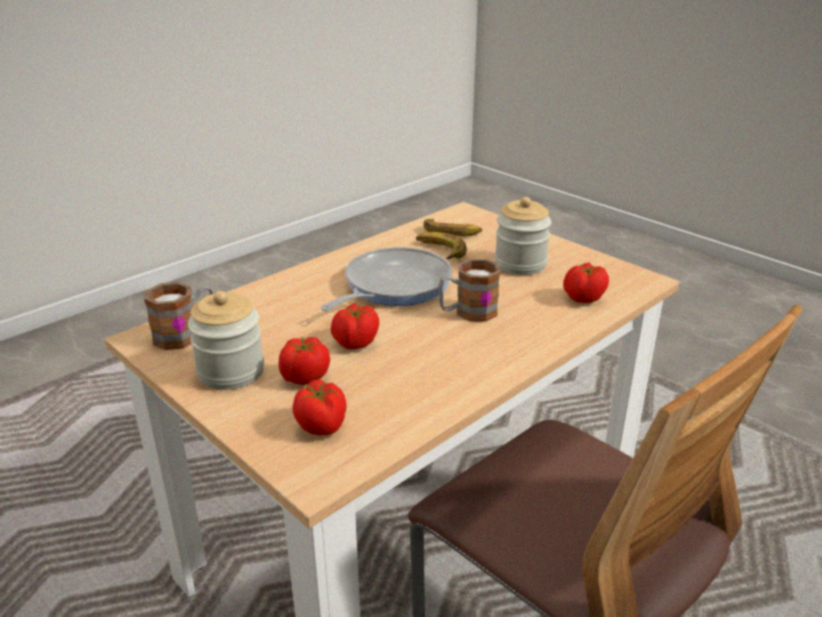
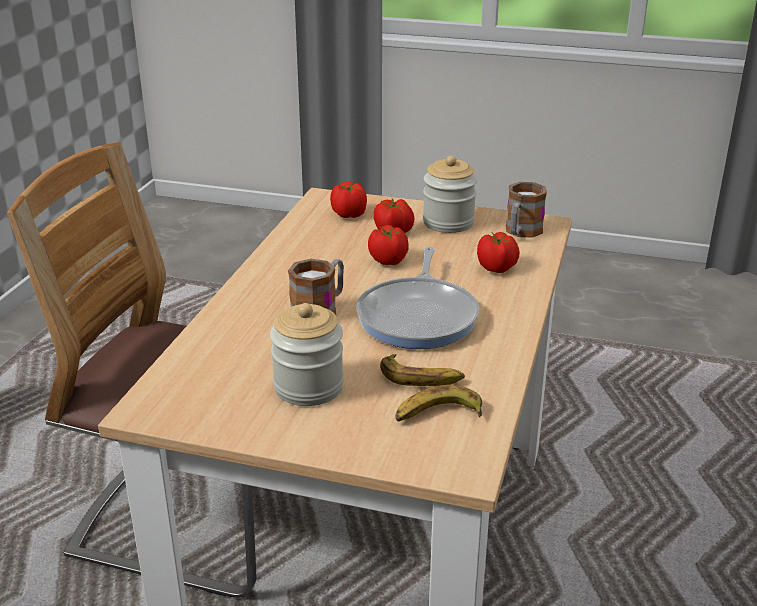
camera: 150 degrees right, 0 degrees up
(583, 298) = (212, 360): tomato -> tomato (497, 268)

